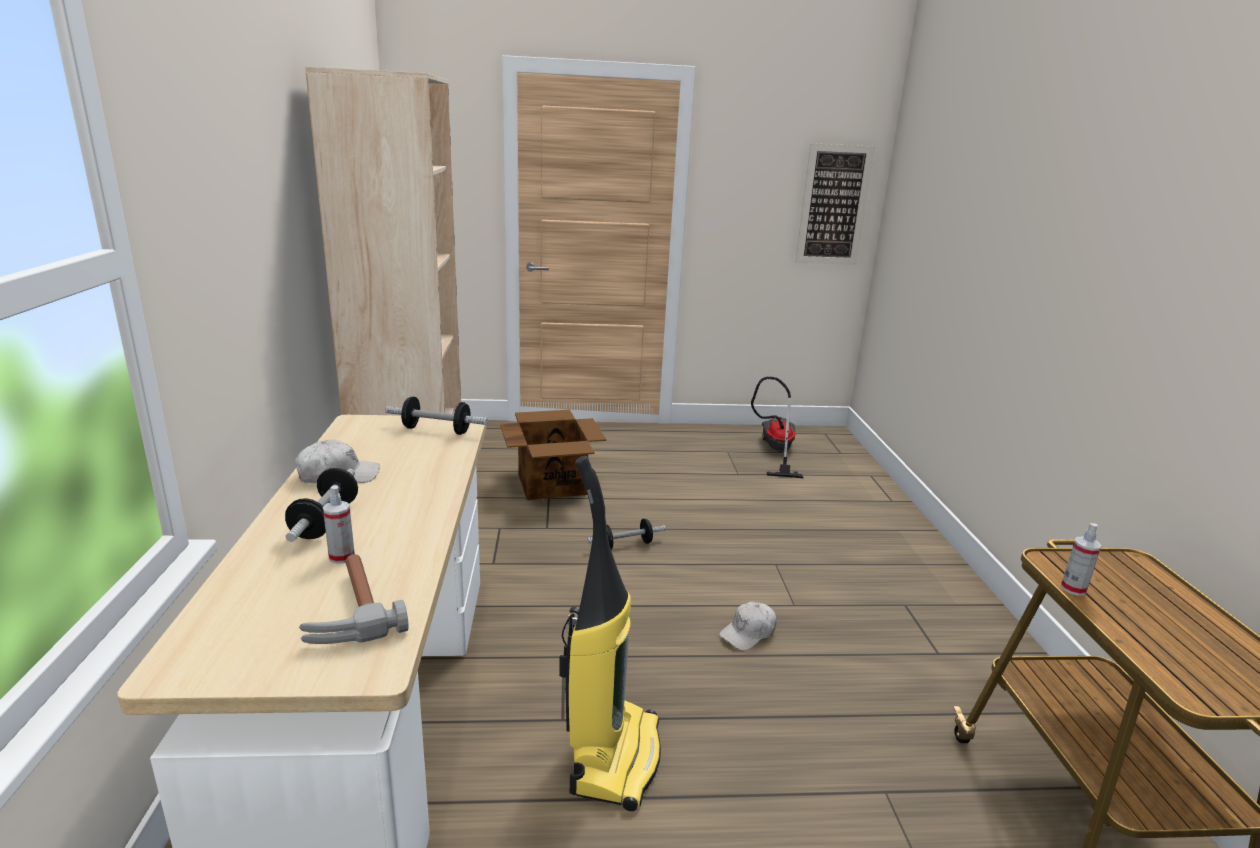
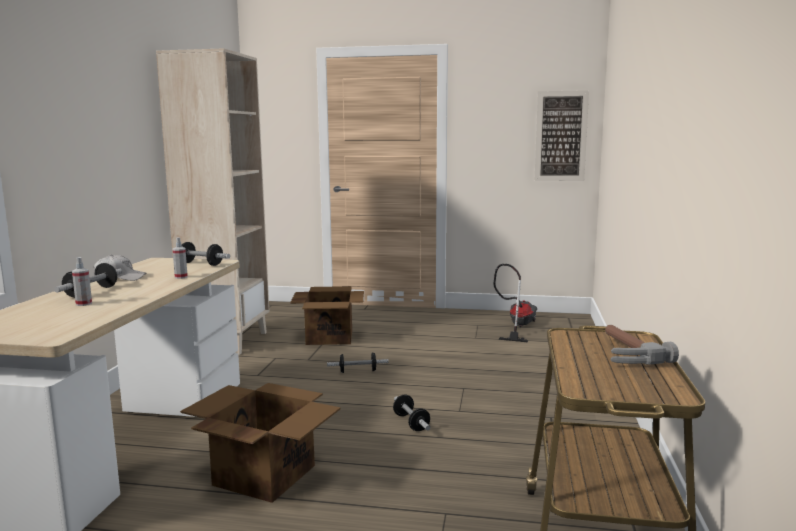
camera: 15 degrees right, 10 degrees down
(348, 610) = (63, 320): hammer -> hammer (623, 352)
(613, 756) = (263, 474): vacuum cleaner -> cardboard box
(748, 633) = (411, 423): white cap -> dumbbell
(1073, 589) = (561, 344): spray bottle -> spray bottle (181, 277)

